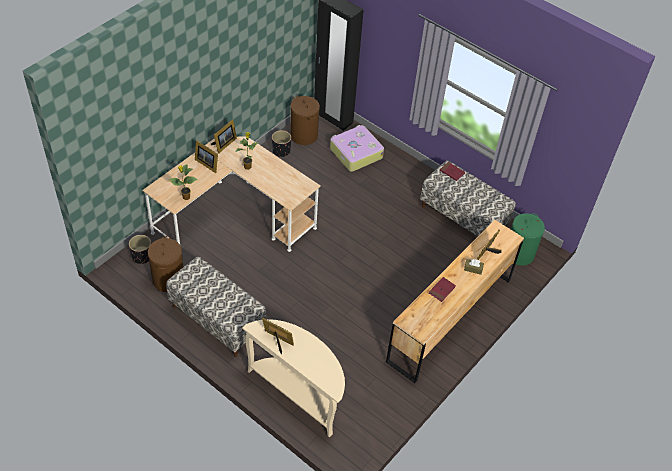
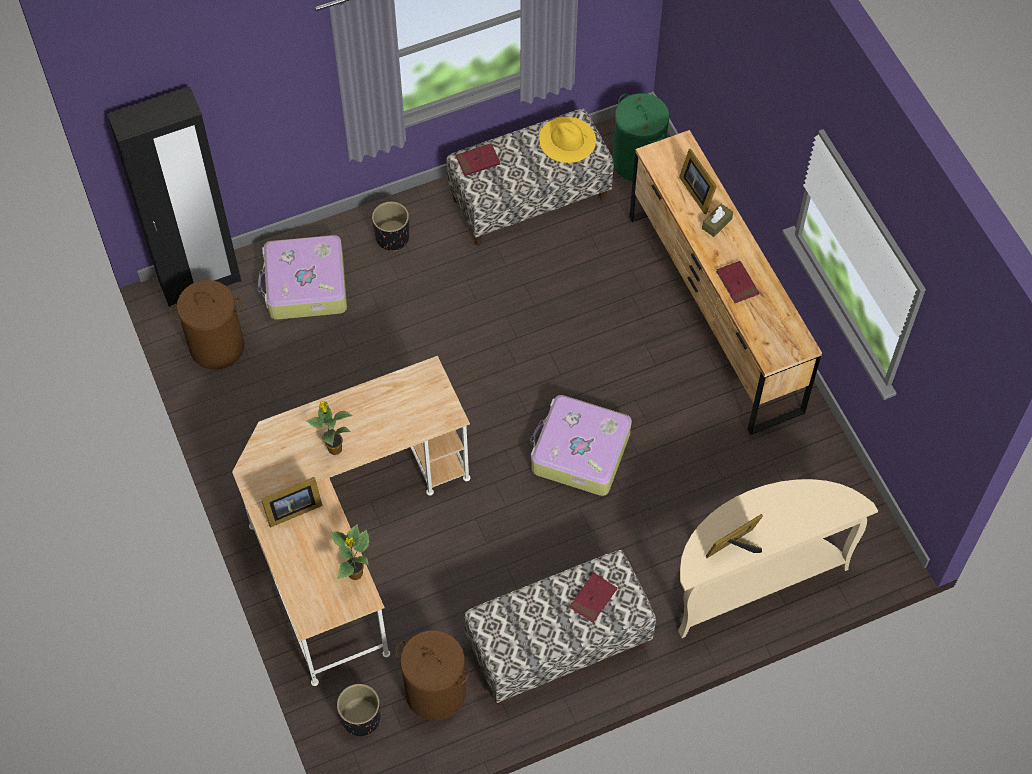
camera: 60 degrees left, 10 degrees up
(224, 144) = (258, 465): picture frame -> none
(230, 304) = (593, 598): none -> red book
(281, 151) = (234, 397): black planter -> black planter (392, 237)
(330, 290) = (579, 452): none -> suitcase
(491, 202) = (567, 139): none -> yellow hat

